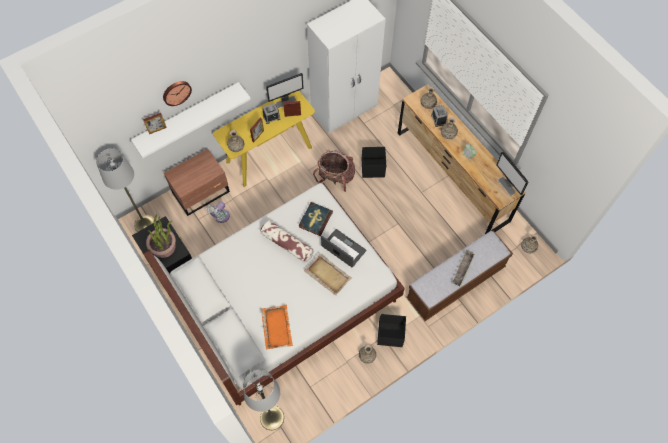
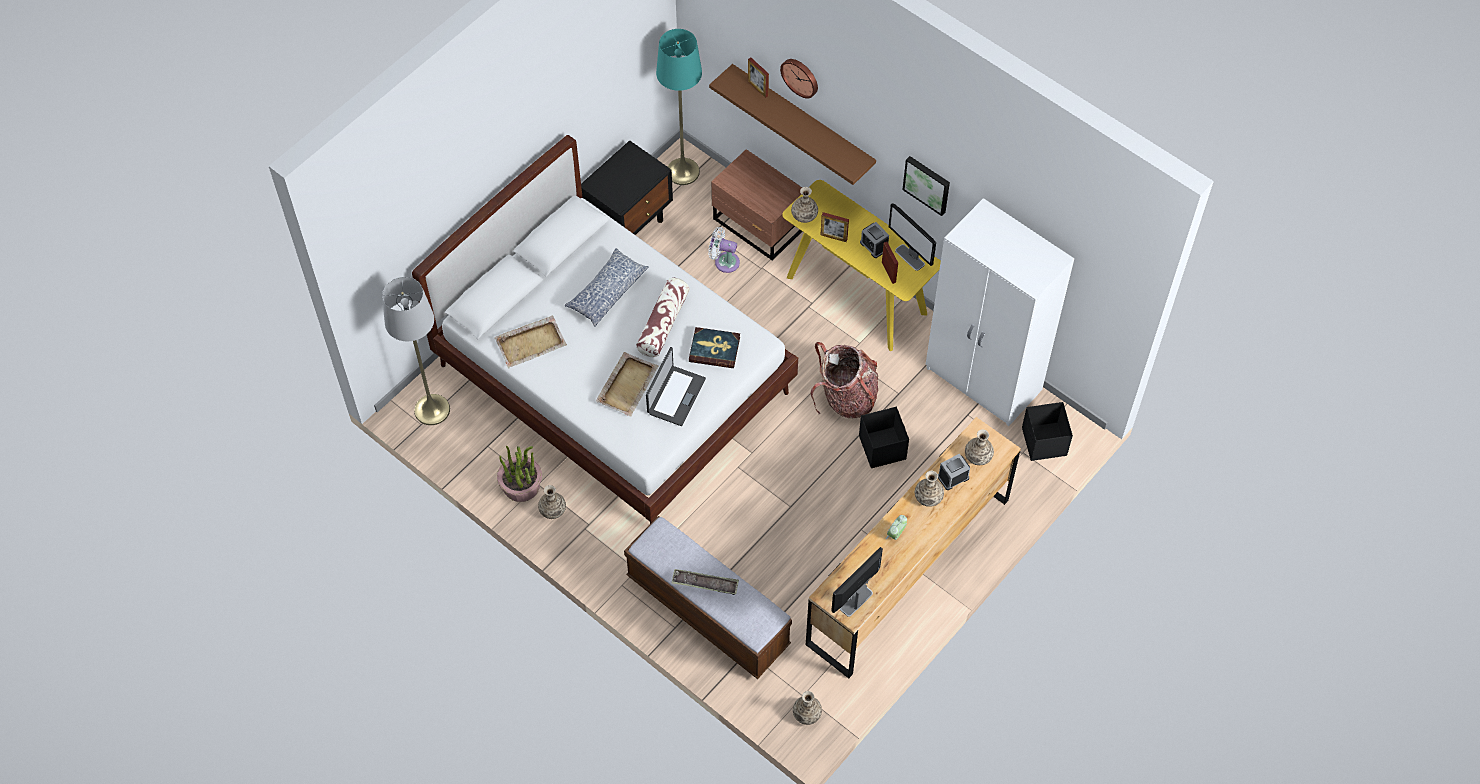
camera: 75 degrees right, 5 degrees down
(145, 224) = (683, 171): grey floor lamp -> turquoise floor lamp
(164, 246) = (622, 182): potted plant -> potted plant (521, 485)
(187, 116) = (802, 121): white shelf -> brown shelf
(252, 272) = (606, 292): none -> pillow
(271, 57) = (927, 184): none -> picture
(276, 327) = (531, 343): orange tray -> beige tray
(391, 335) = (594, 535): black storage box -> black storage box (1044, 442)

